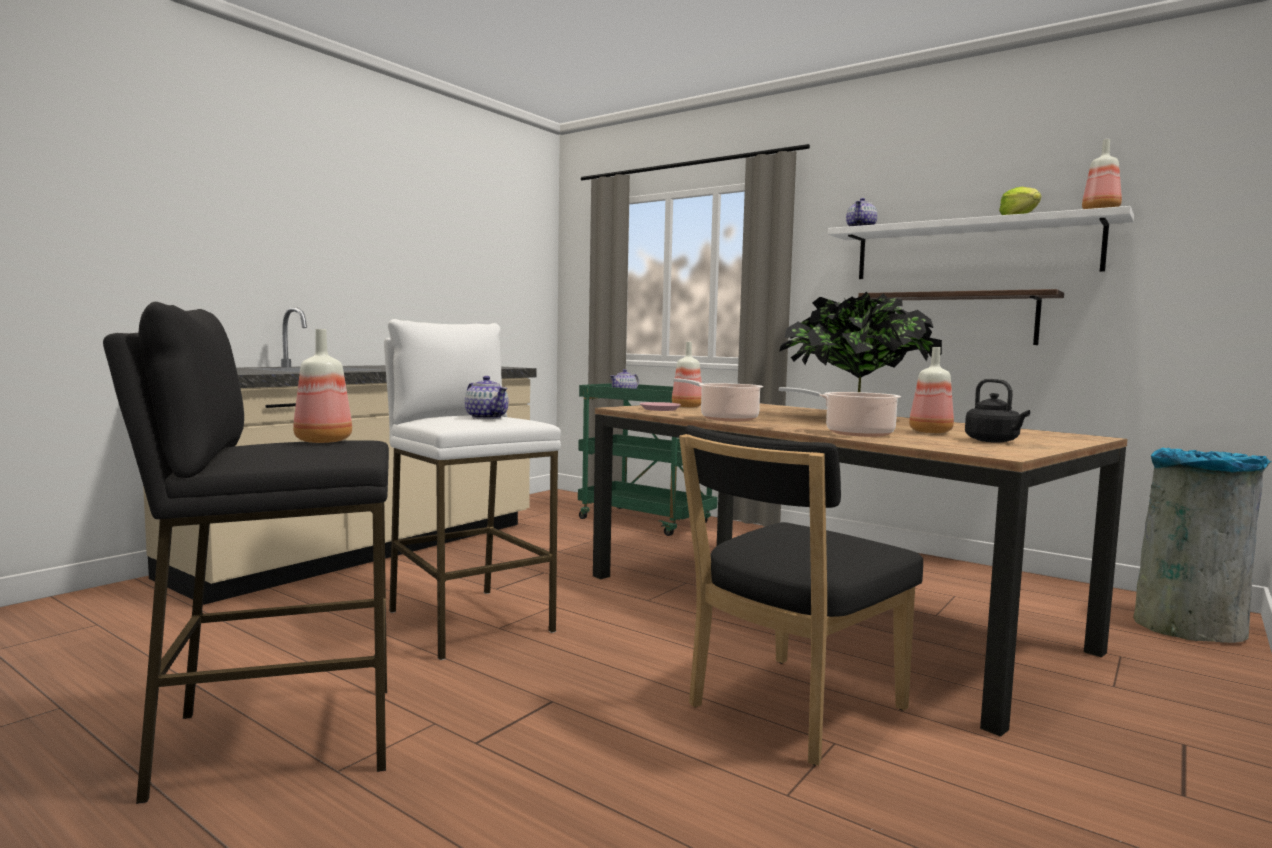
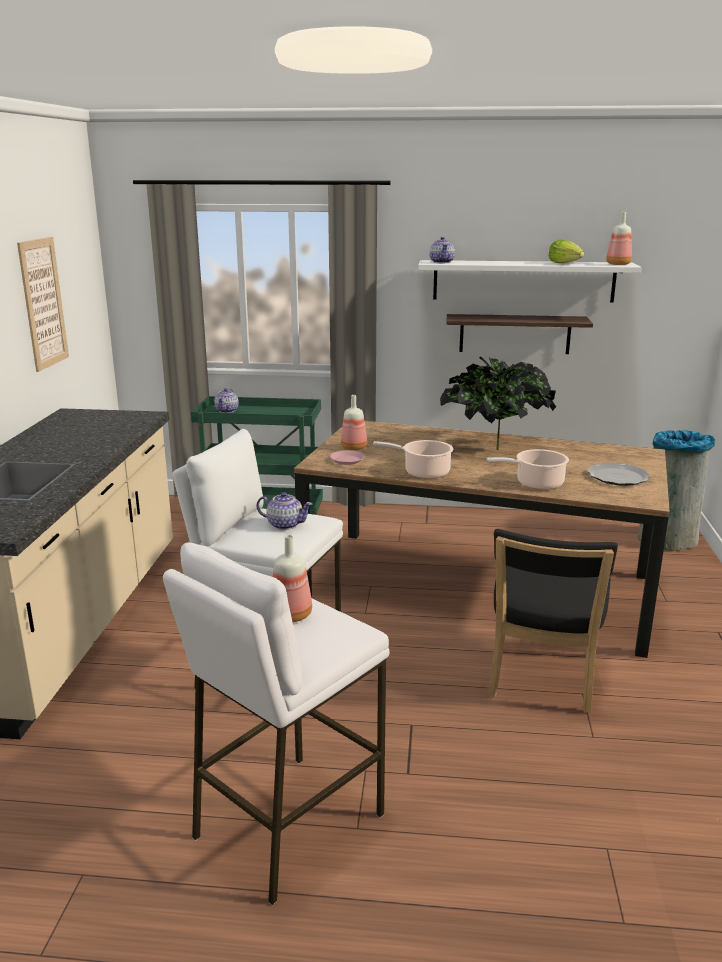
camera: 30 degrees left, 15 degrees up
(277, 739) = (286, 825): black stool -> white stool
(461, 266) = (43, 303): none -> picture
(930, 432) = (569, 468): bottle -> none
(994, 441) = (618, 477): black kettle -> plate

